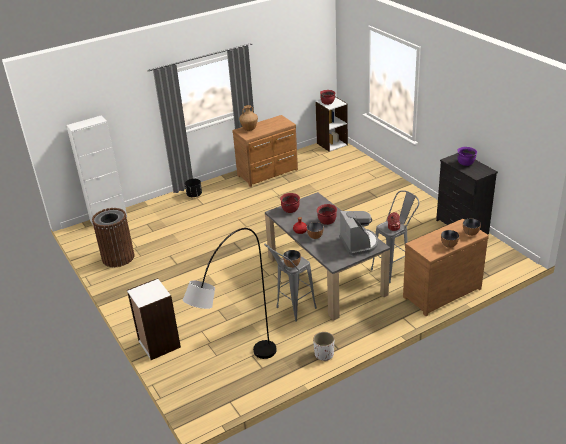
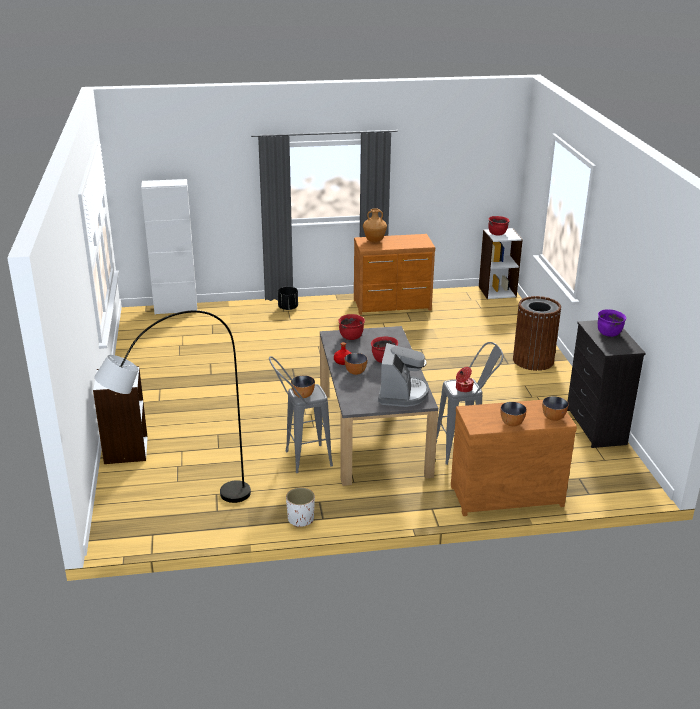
camera: 20 degrees right, 5 degrees down
(118, 257) = (154, 350): brown trash can -> brown trash can (533, 360)

